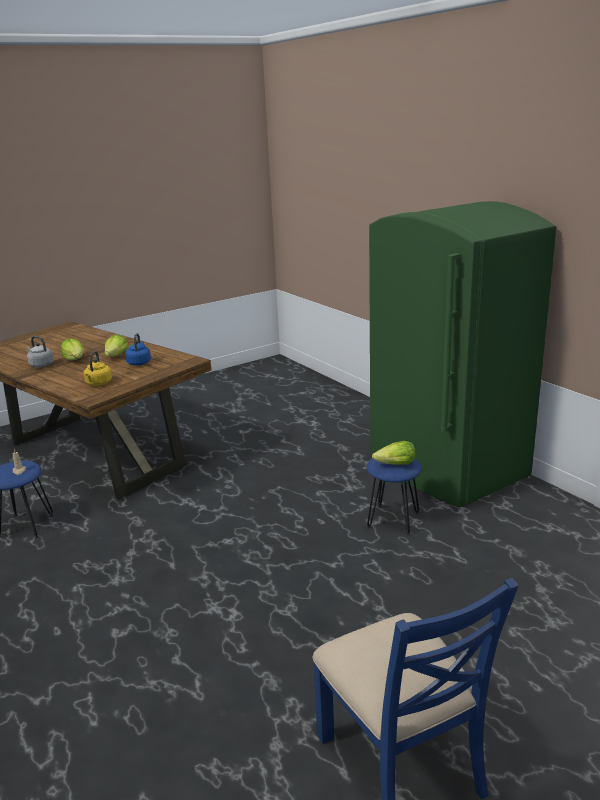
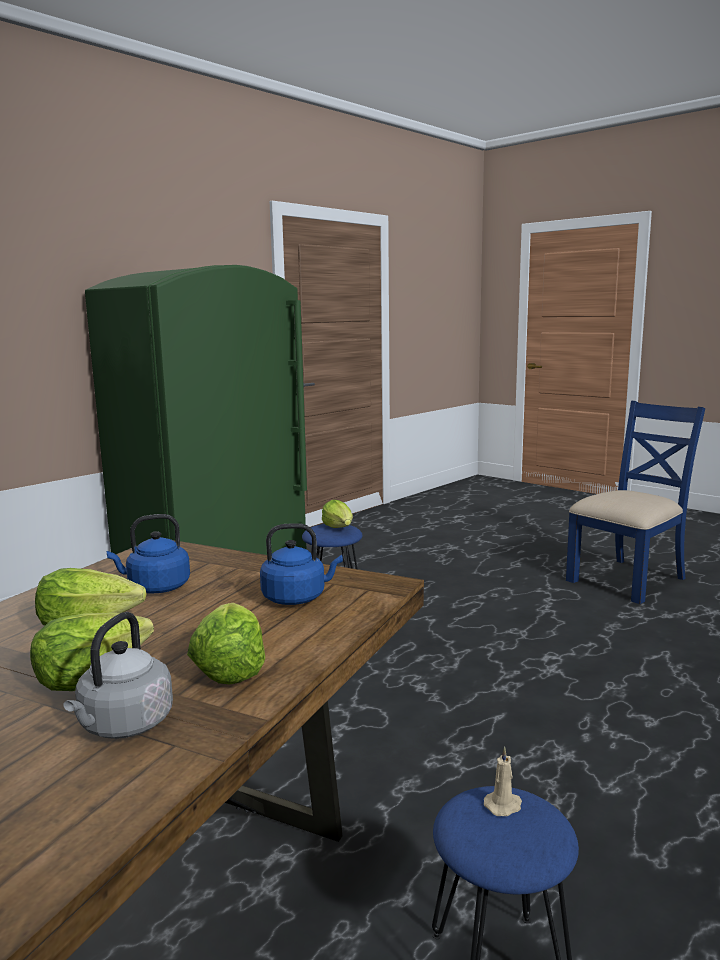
camera: 105 degrees left, 10 degrees down
(55, 374) = (229, 668): none -> lettuce
(98, 384) = (297, 598): yellow kettle -> blue kettle

